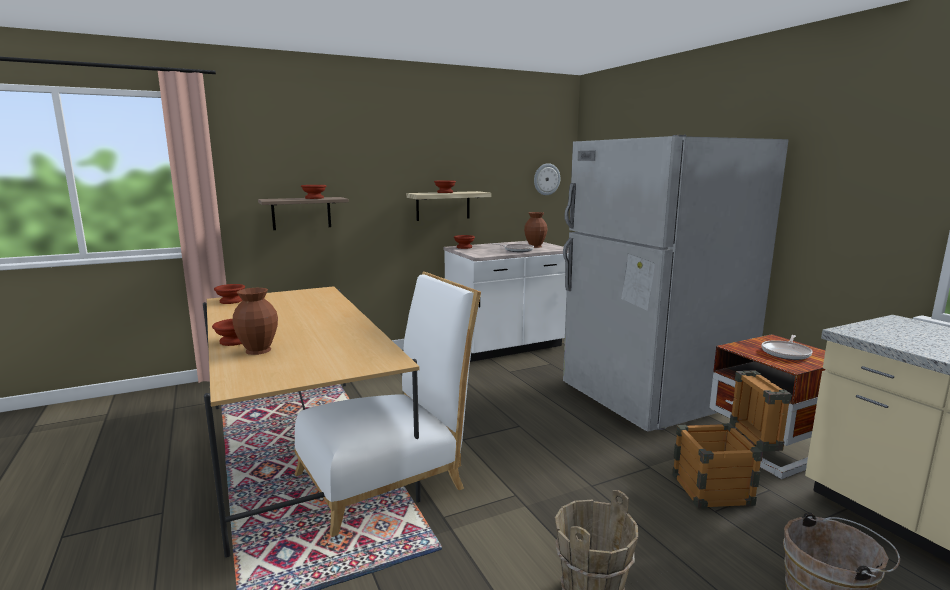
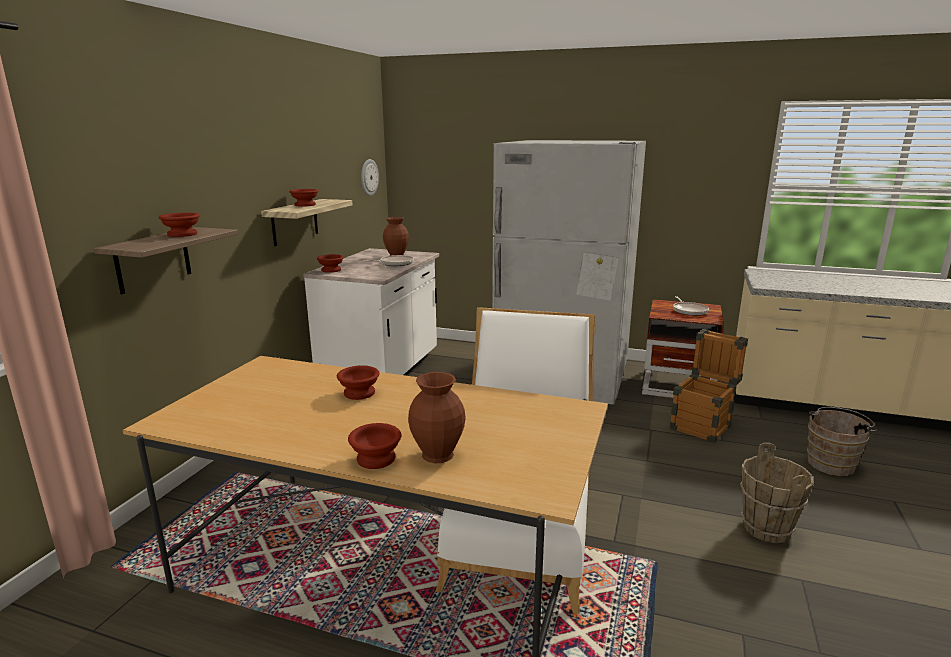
camera: 45 degrees left, 5 degrees up
(231, 301) = (184, 419): brown bowl -> brown bowl (360, 393)

